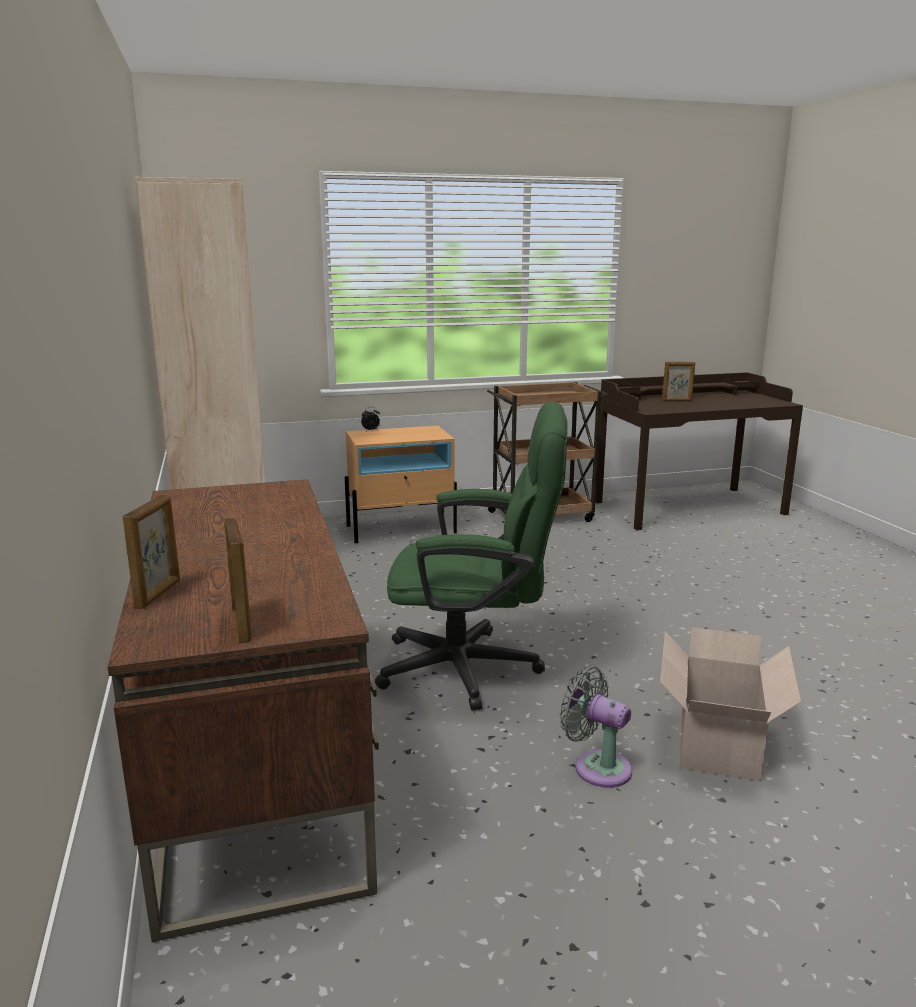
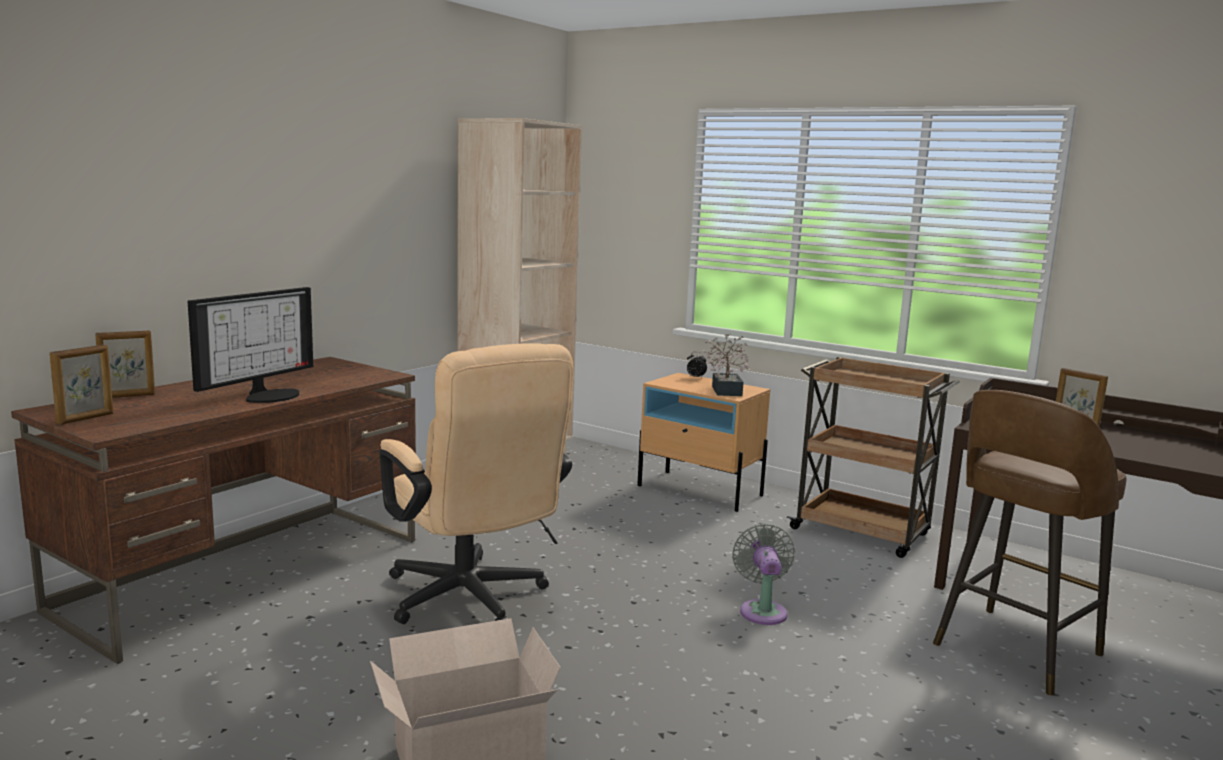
camera: 50 degrees right, 5 degrees down
(287, 535) = (269, 395): none -> monitor
(420, 433) = (726, 390): none -> potted plant
(475, 669) = (472, 601): green office chair -> beige office chair
(597, 767) = (358, 703): grey fan -> grey fan (762, 610)
(727, 544) = (1013, 651): none -> brown stool

